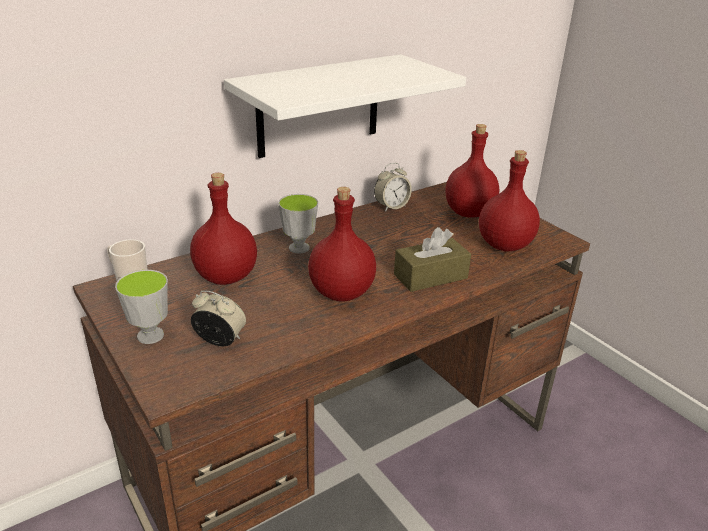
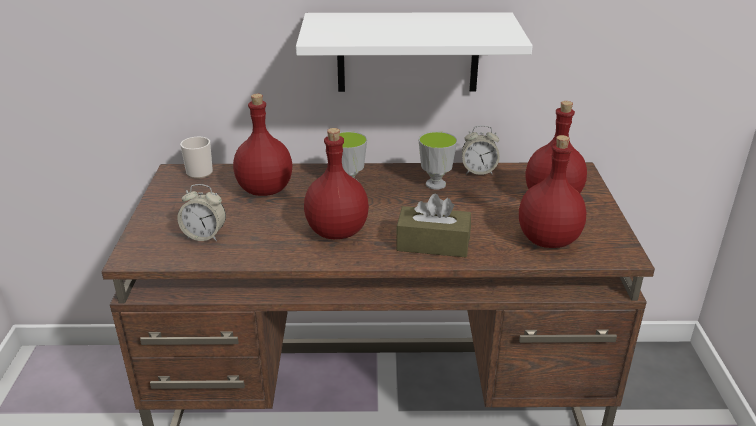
camera: 35 degrees right, 0 degrees up
(150, 336) = (166, 215): cup -> cup (435, 184)
(220, 341) = (204, 236): alarm clock -> alarm clock turned 135 degrees clockwise

